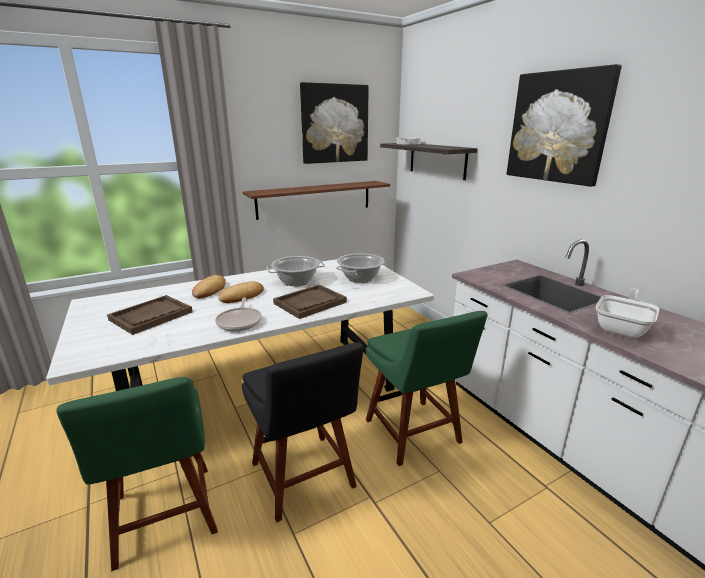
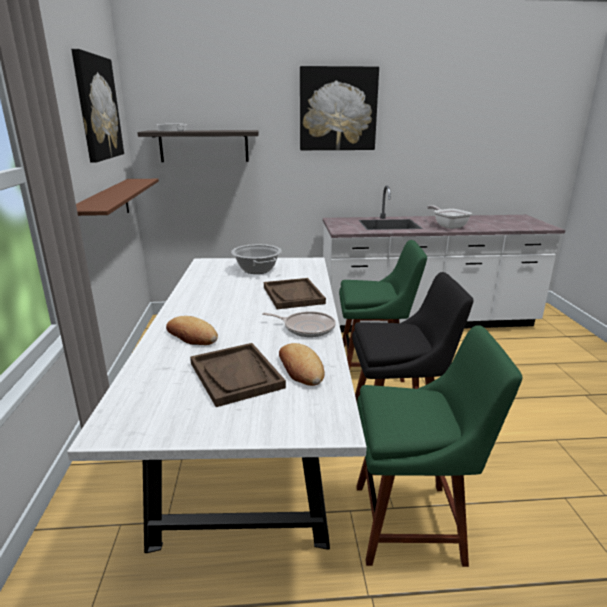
camera: 65 degrees left, 0 degrees up
(242, 296) = (236, 321): bread -> bread (301, 369)
(296, 281) = (228, 293): cooking pot -> none

